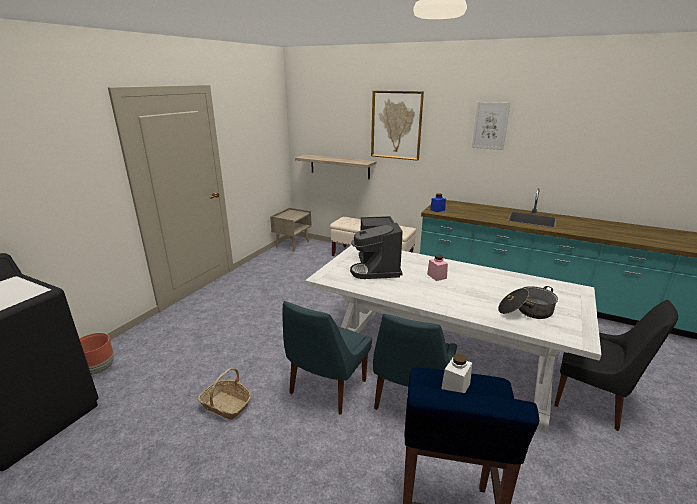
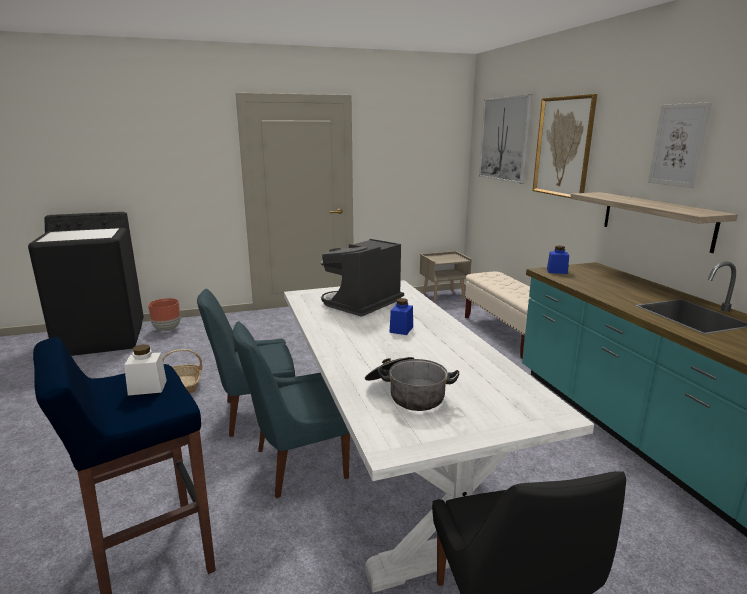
camera: 45 degrees right, 5 degrees down
(331, 118) = (504, 139): none -> picture
(339, 166) = (505, 204): shelf -> shelf (656, 220)
(436, 276) = (401, 329): pink jar -> blue jar

